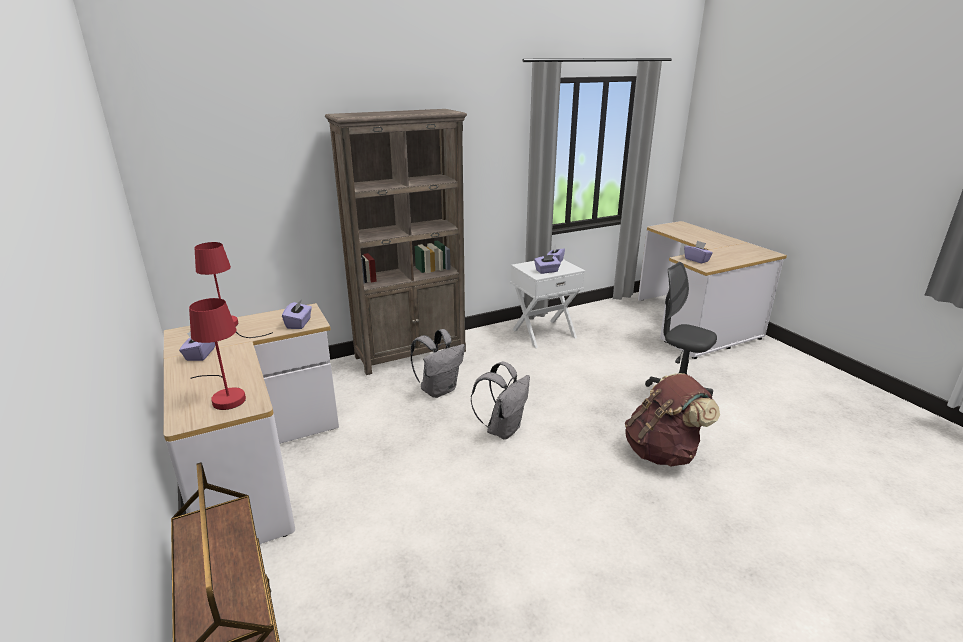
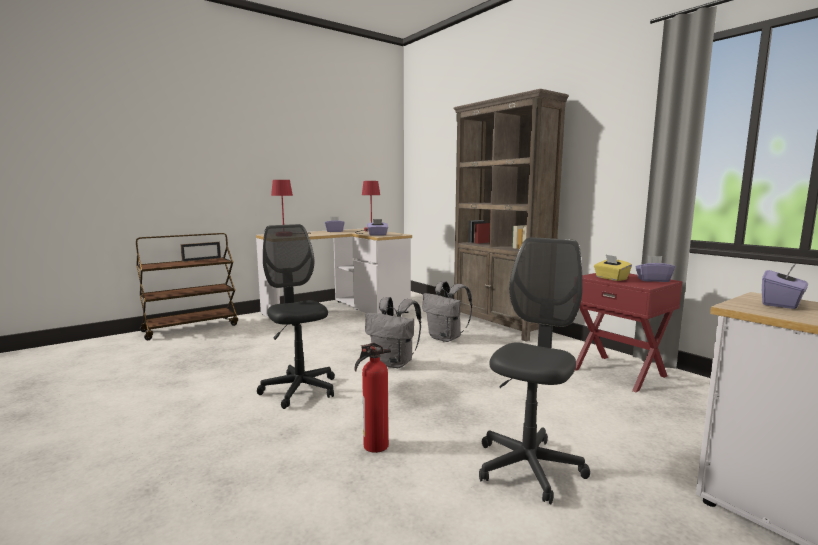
camera: 80 degrees right, 15 degrees down
(191, 545) = (201, 259): none -> picture frame
(543, 333) = (619, 372): white nightstand -> red nightstand
(547, 271) = (611, 278): purple tissue box -> yellow tissue box
(563, 495) = (299, 390): none -> black office chair
(663, 452) = (374, 446): brown backpack -> fire extinguisher

